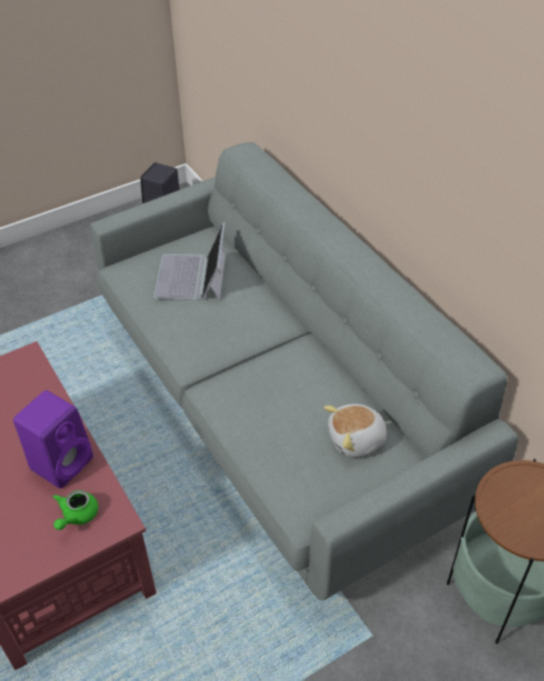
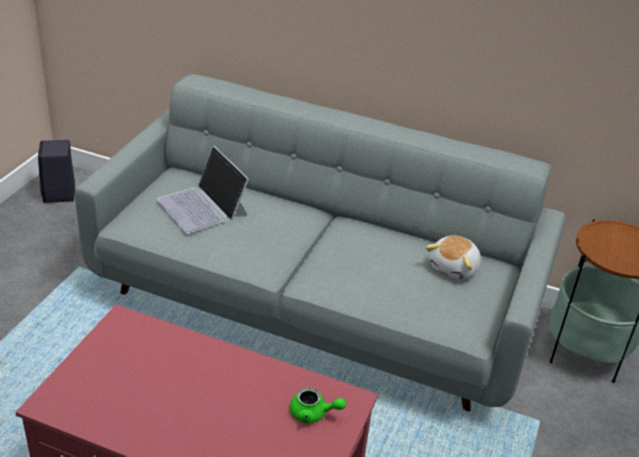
camera: 40 degrees left, 10 degrees down
(63, 461) = (254, 381): purple speaker -> none
(76, 516) = (313, 414): green teapot -> green teapot turned 60 degrees counterclockwise

